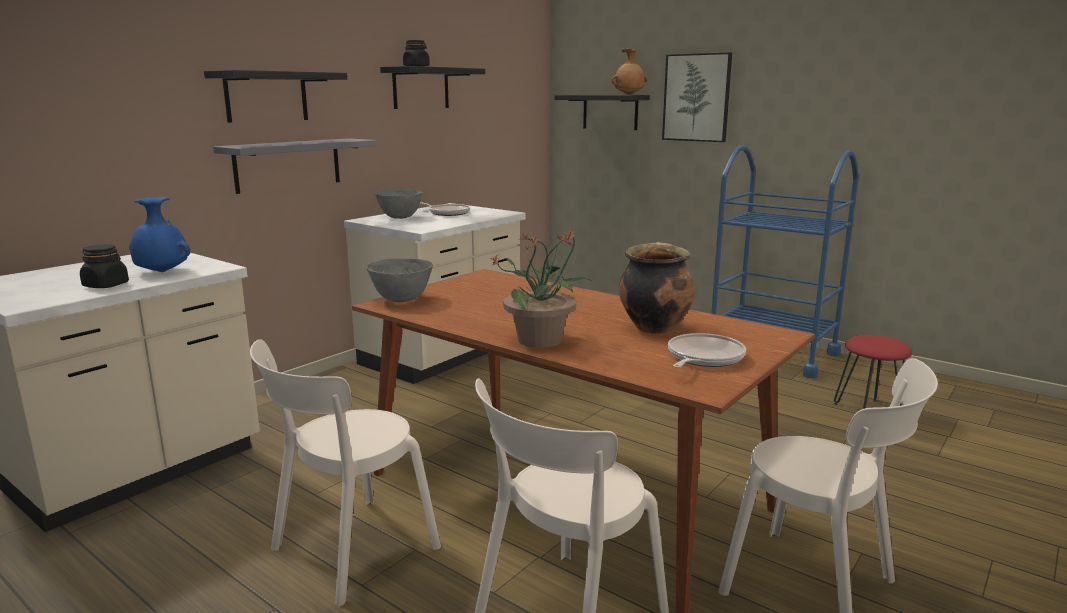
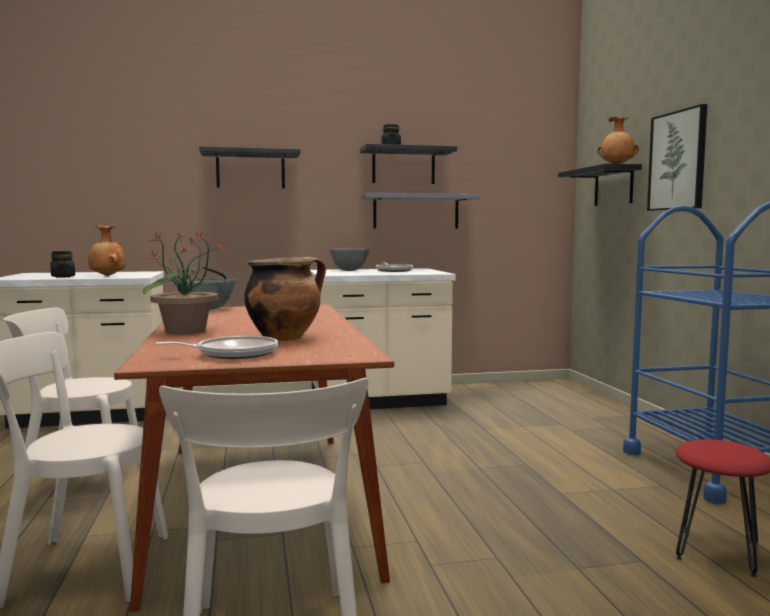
camera: 40 degrees right, 10 degrees down
(161, 272) = (107, 276): blue vase -> brown vase
(288, 165) = (264, 221): grey shelf -> grey shelf (416, 211)

